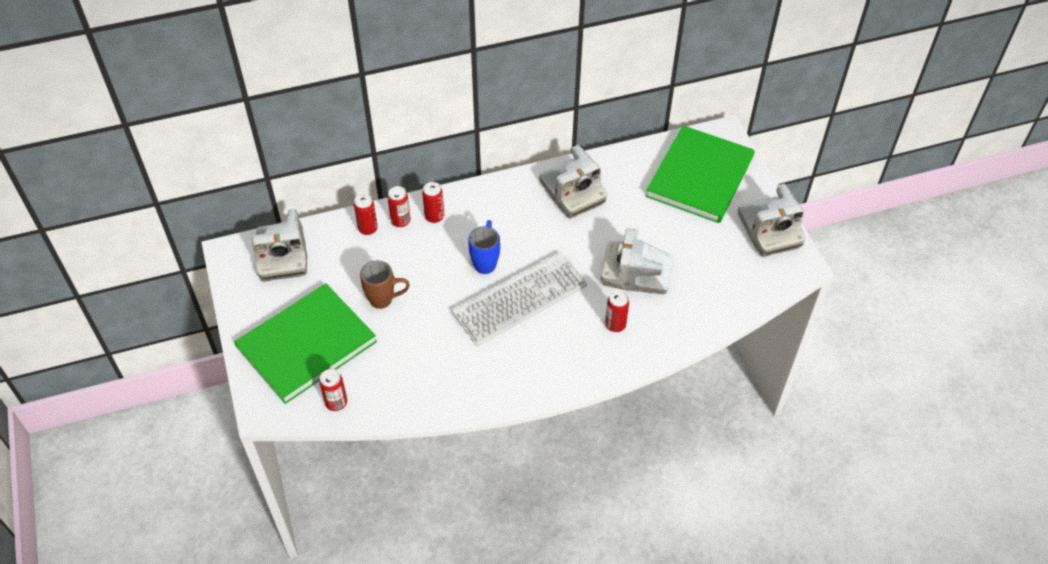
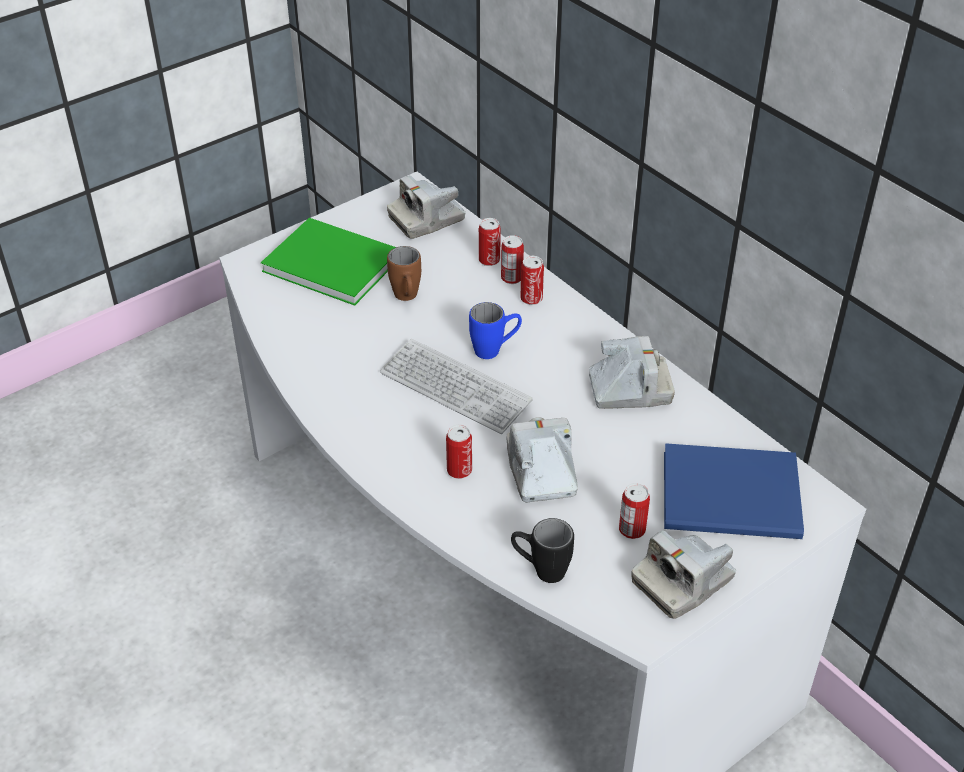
camera: 70 degrees right, 10 degrees down
(336, 402) = (275, 301): can -> can (632, 530)
(571, 192) = (630, 390): camera -> camera turned 135 degrees counterclockwise
(703, 175) = (735, 498): green book -> blue book
(733, 305) = (540, 570): none -> black mug

